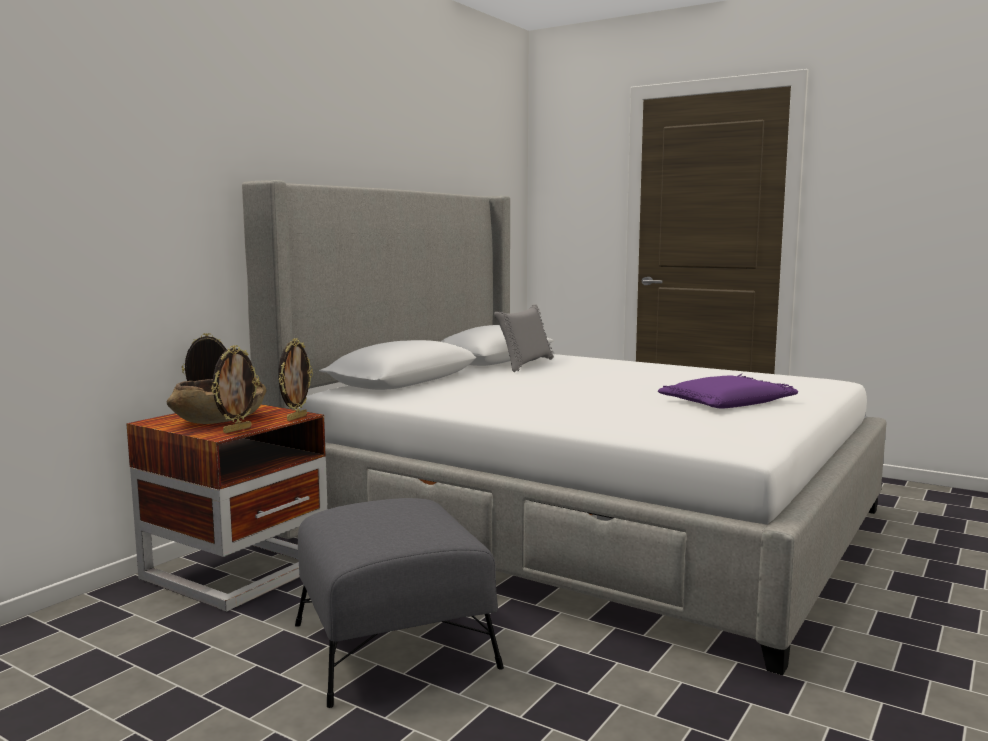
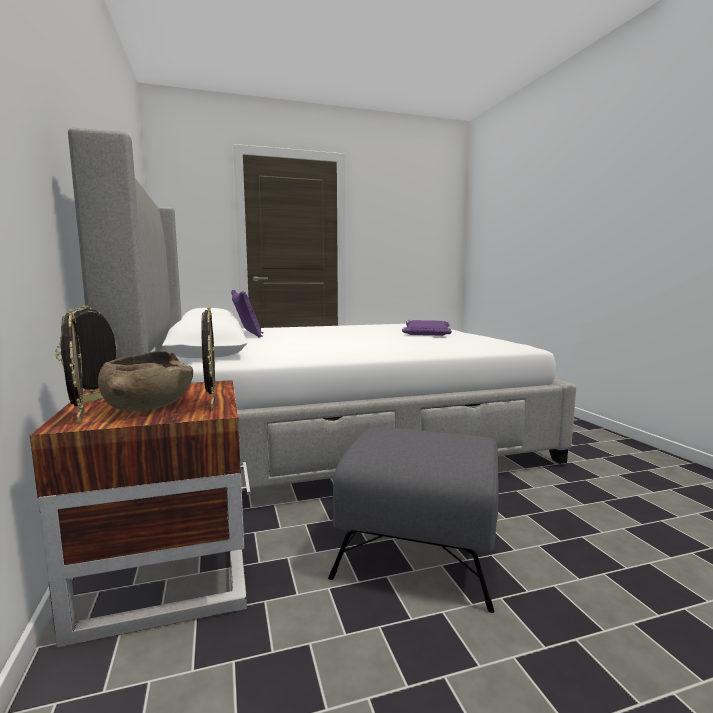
camera: 50 degrees left, 0 degrees up
(296, 418) = (222, 386): picture frame -> picture frame (79, 418)
(525, 364) = (246, 334): grey pillow -> purple pillow

